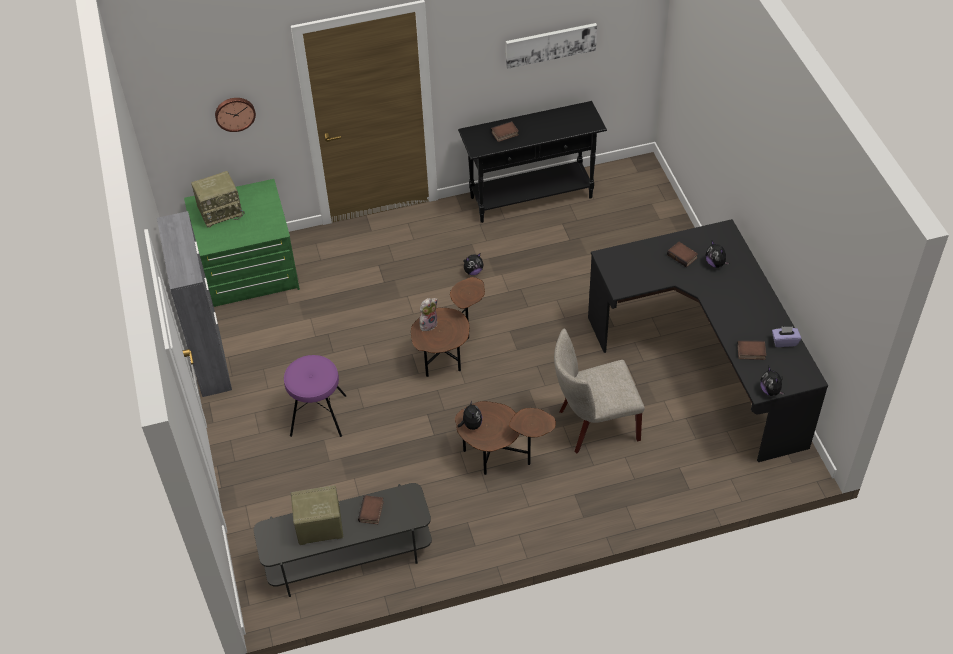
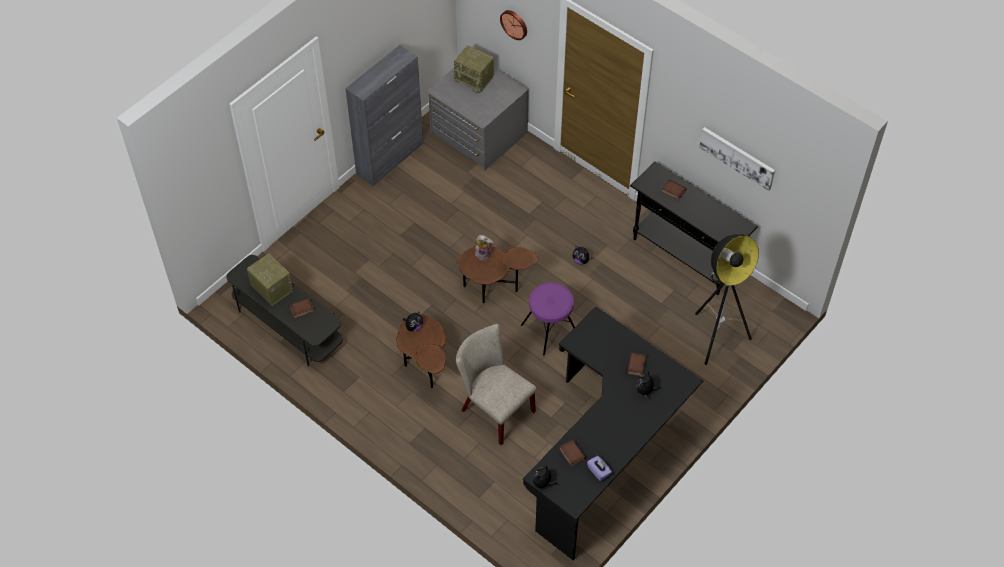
camera: 55 degrees right, 5 degrees up
(249, 272) = (478, 134): green dresser -> grey dresser
(318, 415) = (386, 244): purple stool -> purple stool (550, 330)
(636, 222) = (716, 337): none -> floor lamp

